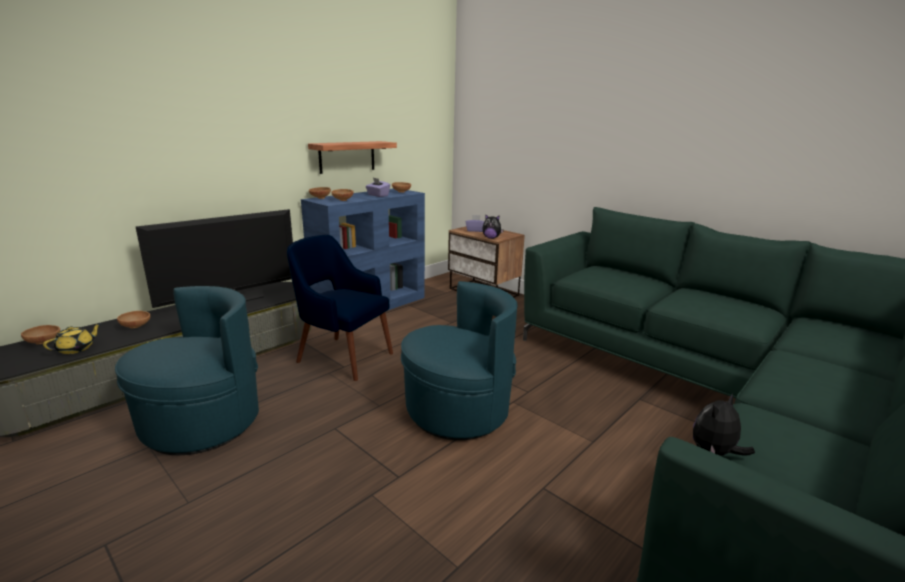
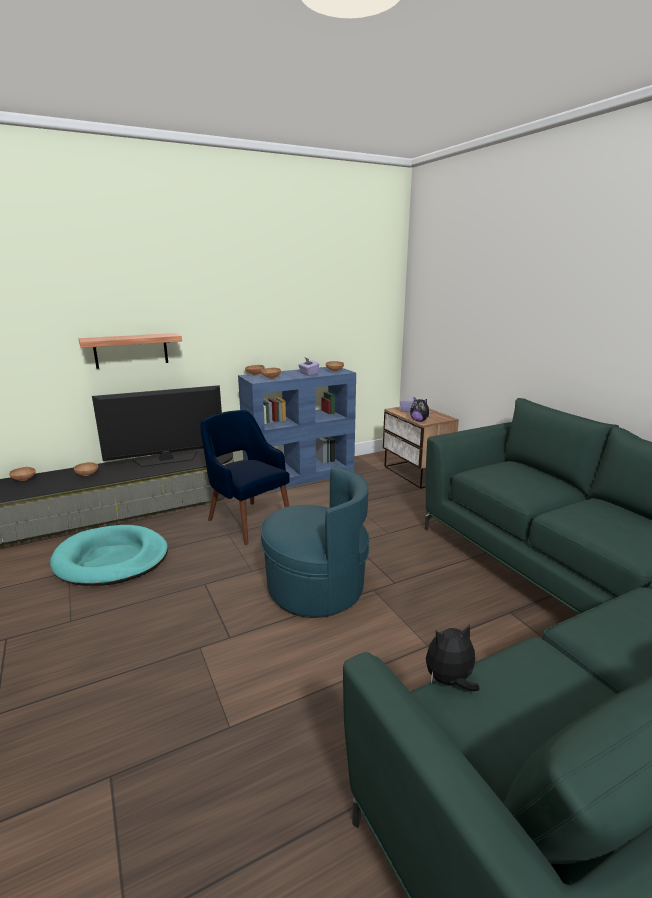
camera: 20 degrees right, 0 degrees up
(76, 349) = (40, 488): yellow teapot -> none
(200, 422) = (111, 559): turquoise armchair -> turquoise dog bed
(347, 157) = (285, 337): shelf -> shelf (131, 350)

